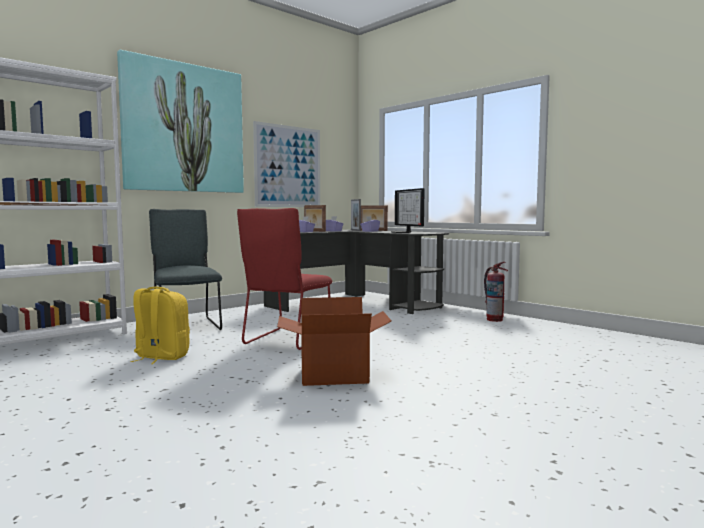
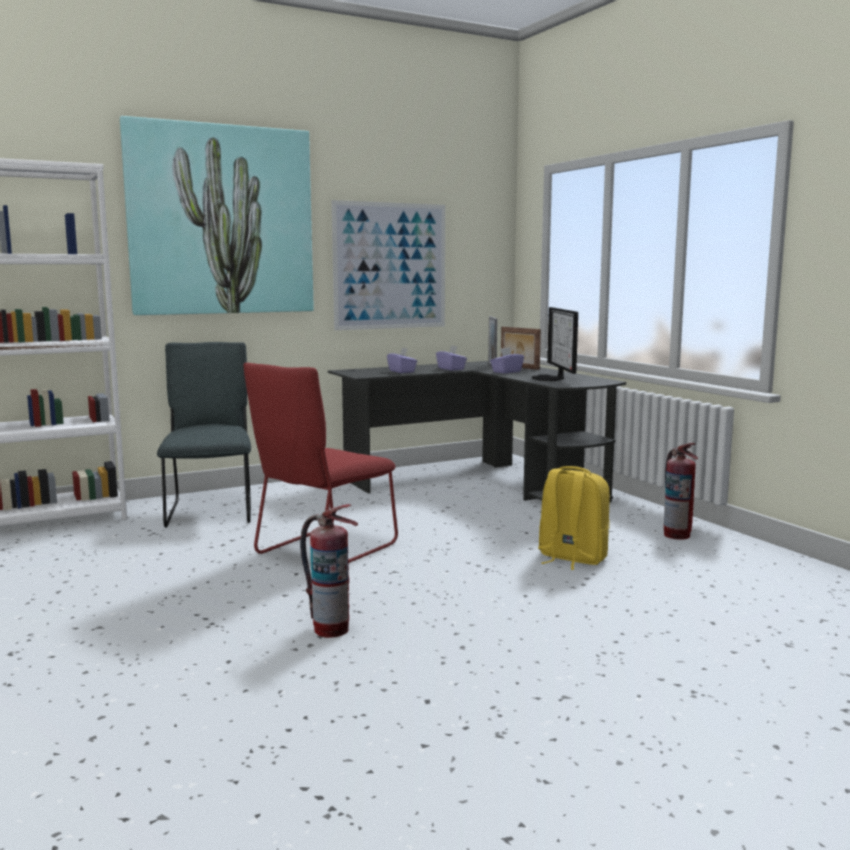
camera: 15 degrees right, 5 degrees up
(160, 357) = (136, 568): yellow backpack -> yellow backpack (571, 558)
(314, 231) = (422, 368): picture frame -> none
(334, 376) = (331, 629): cardboard box -> fire extinguisher

